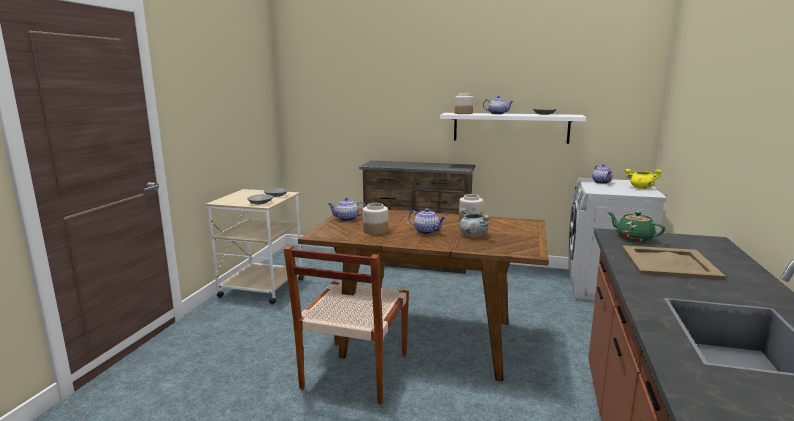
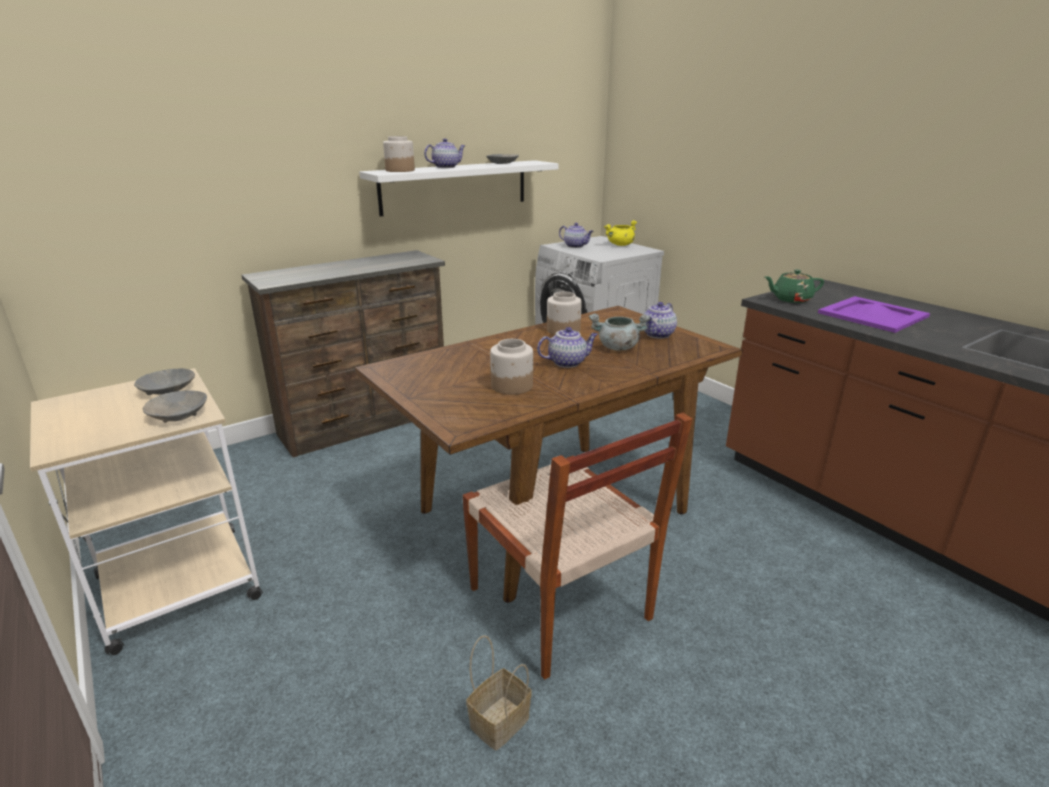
camera: 50 degrees left, 10 degrees up
(261, 388) = (499, 724): none -> basket
(346, 219) = (422, 385): teapot -> teapot (658, 335)
(668, 263) = (873, 315): beige tray -> purple tray

